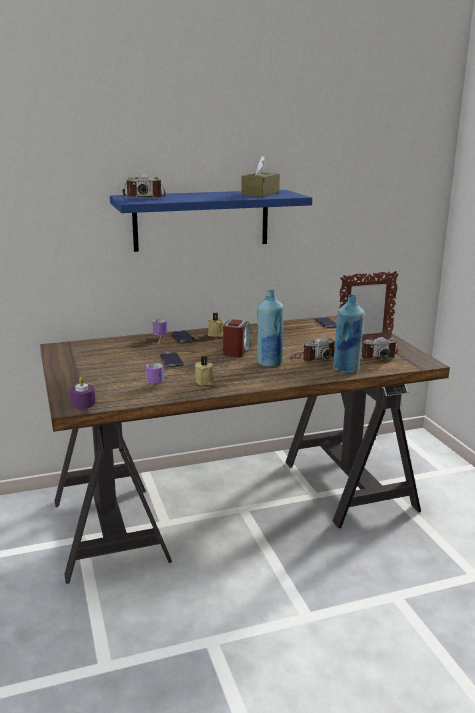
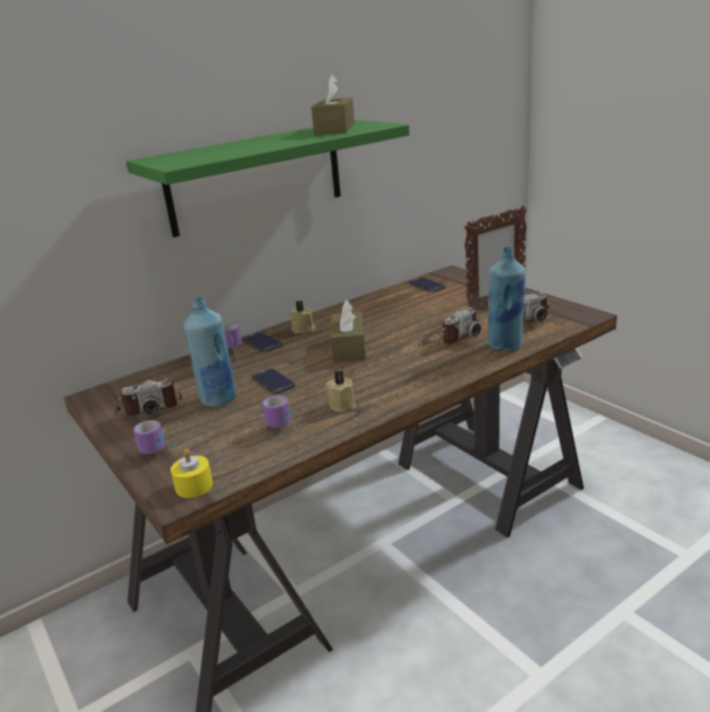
camera: 15 degrees left, 5 degrees up
(77, 379) = (158, 445): none -> mug
(83, 403) = (194, 486): purple candle -> yellow candle
(144, 197) = (184, 156): camera -> camera (150, 406)
(201, 220) = (256, 177): blue shelf -> green shelf
(237, 350) = (349, 347): alarm clock -> brown tissue box
(269, 363) = (404, 357): blue bottle -> blue bottle (218, 399)

